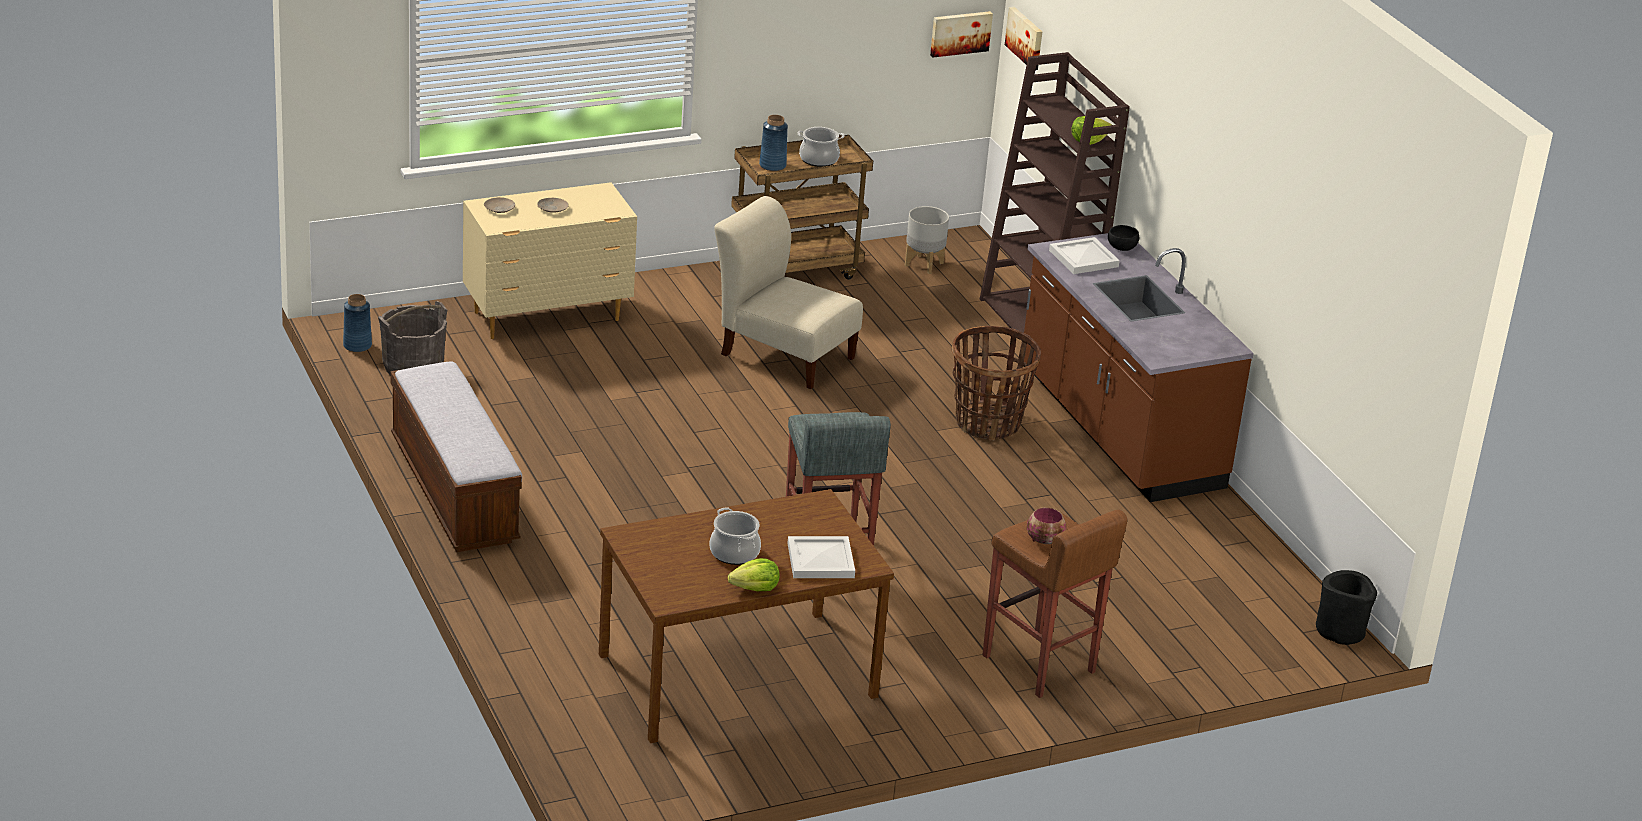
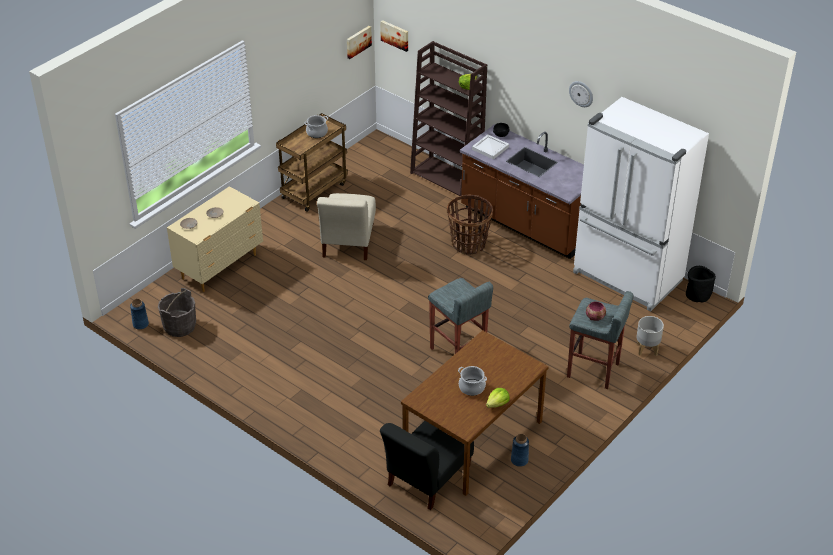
camera: 25 degrees left, 10 degrees up
(454, 491) = (260, 392): bench -> none
(608, 697) = (426, 479): none -> black chair
(772, 165) = (298, 145): blue vase -> blue vase (519, 460)
(783, 354) = (348, 243): beige chair -> beige chair turned 90 degrees counterclockwise
(819, 561) = (512, 374): white tray -> none
(924, 264) = (370, 162): grey planter -> grey planter (647, 349)
(1039, 665) = (593, 371): brown stool -> grey stool
(1229, 562) = (627, 278): none -> white fridge
(1244, 181) = (581, 93): none -> wall clock

